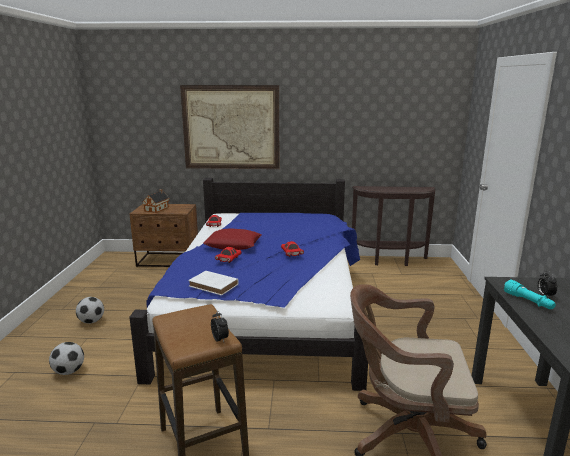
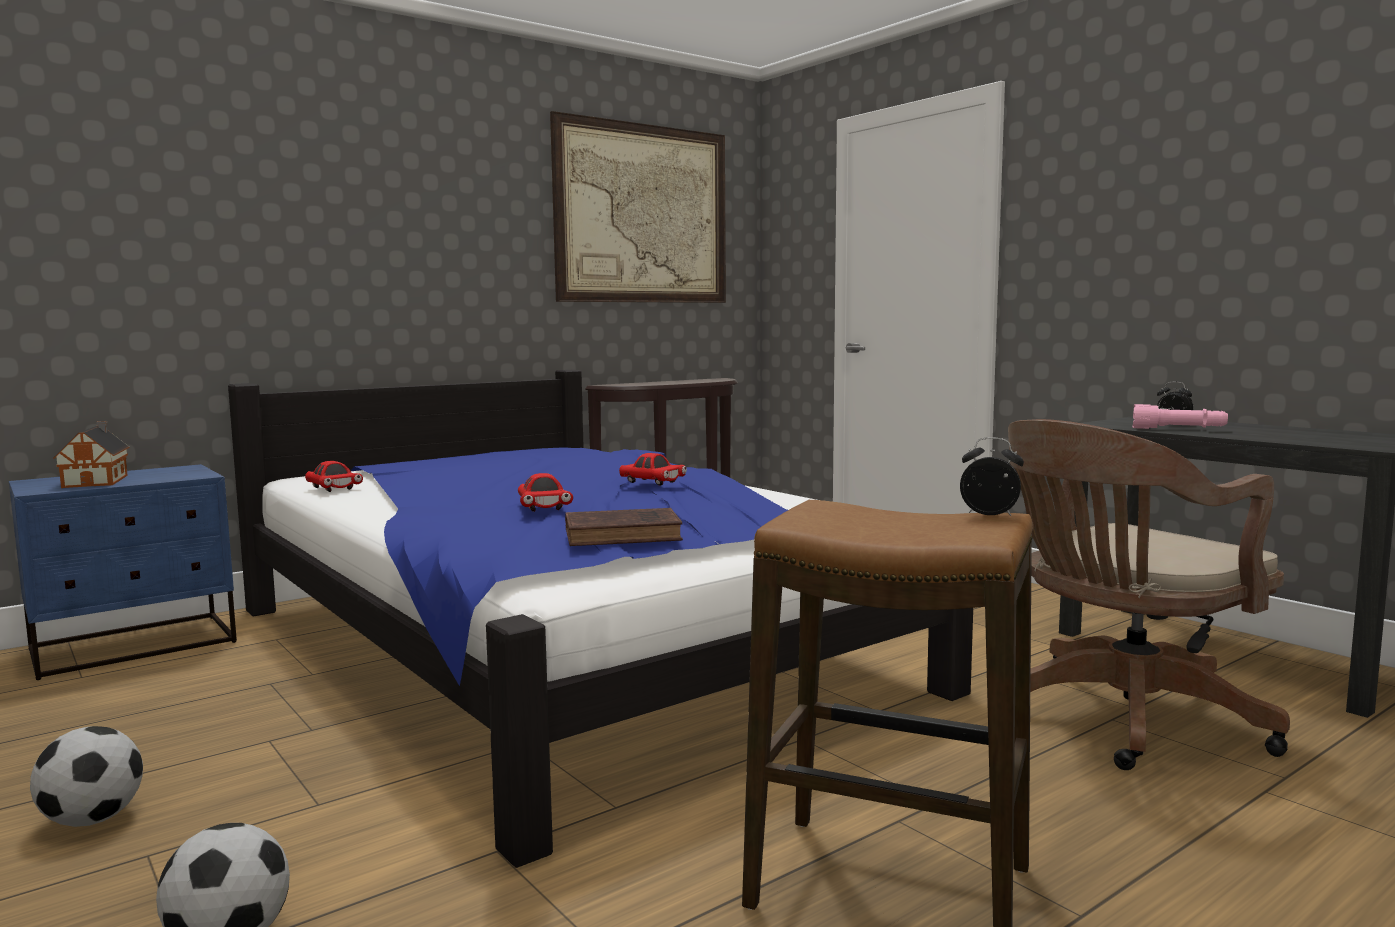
camera: 40 degrees left, 10 degrees down
(168, 261) = (135, 646): brown nightstand -> blue nightstand
(214, 285) = (626, 535): white book -> brown book
(231, 128) = (296, 247): picture -> picture (643, 214)
(233, 244) = (484, 494): red pillow -> none
(528, 301) = (1178, 429): turquoise flashlight -> pink flashlight

